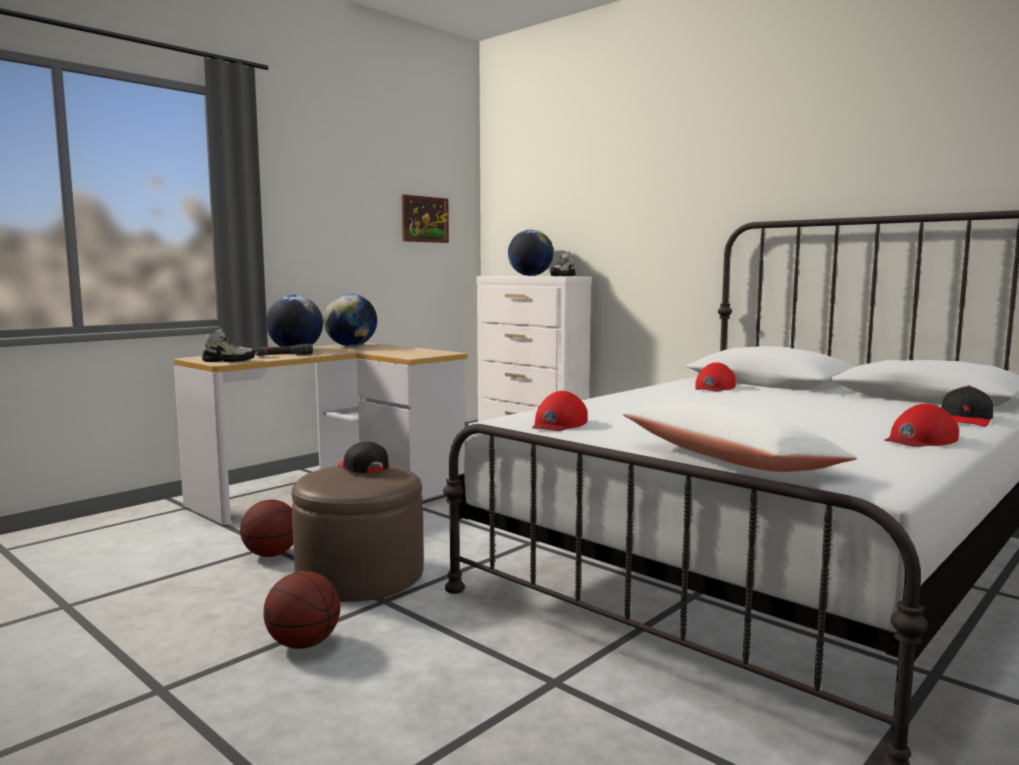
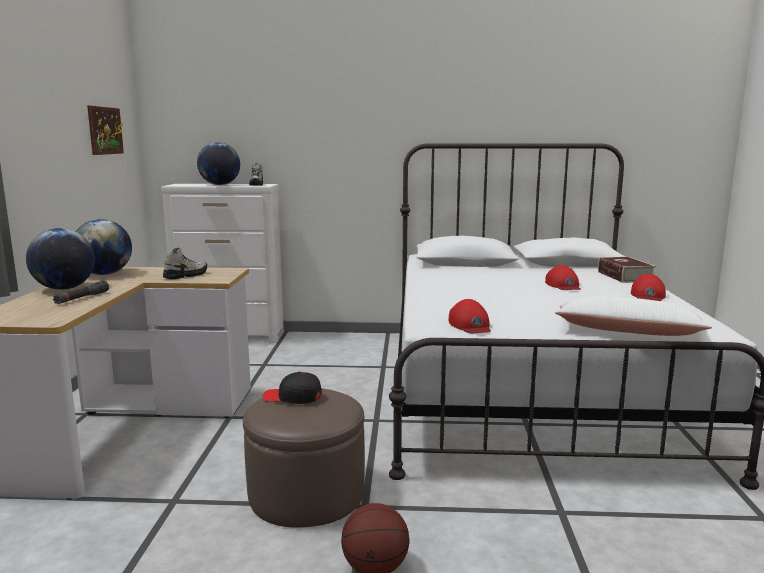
camera: 40 degrees left, 5 degrees up
(229, 361) = (46, 316): shoe -> shoe (185, 275)
(271, 555) = (191, 508): basketball -> none
(713, 387) = (454, 272): red cap -> red cap (563, 285)
(966, 419) = (624, 276): black cap -> book

